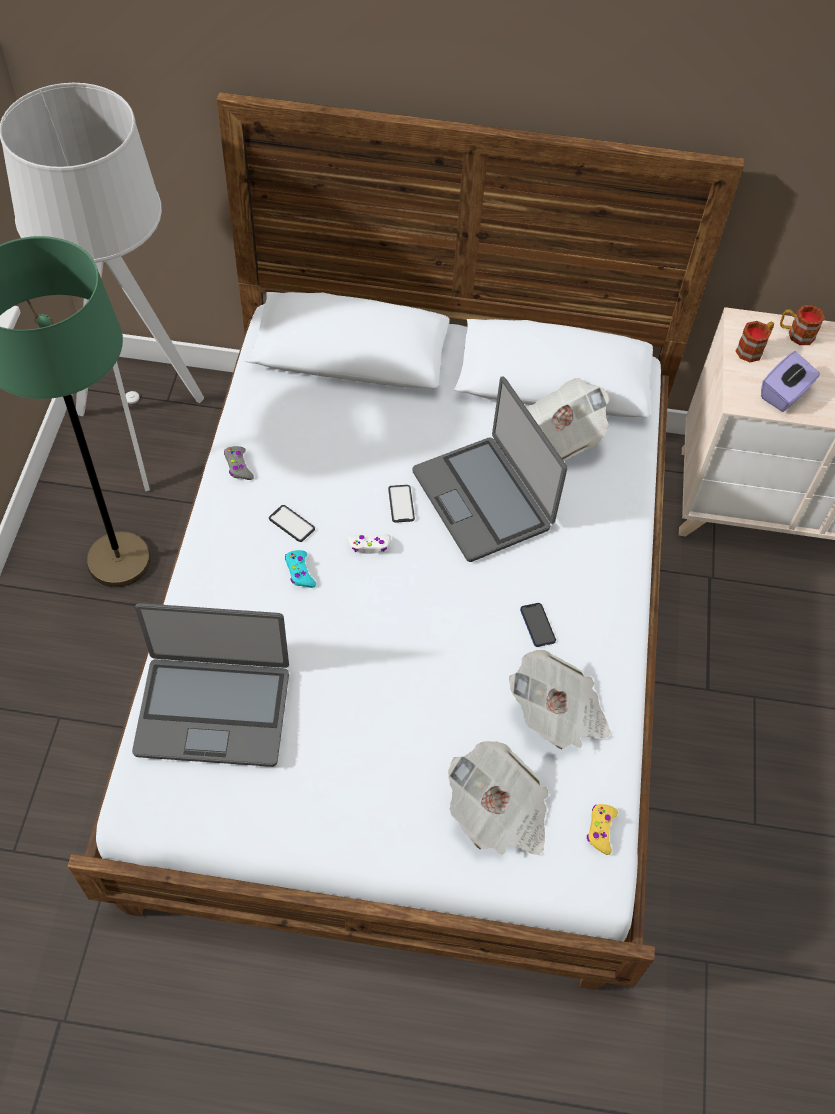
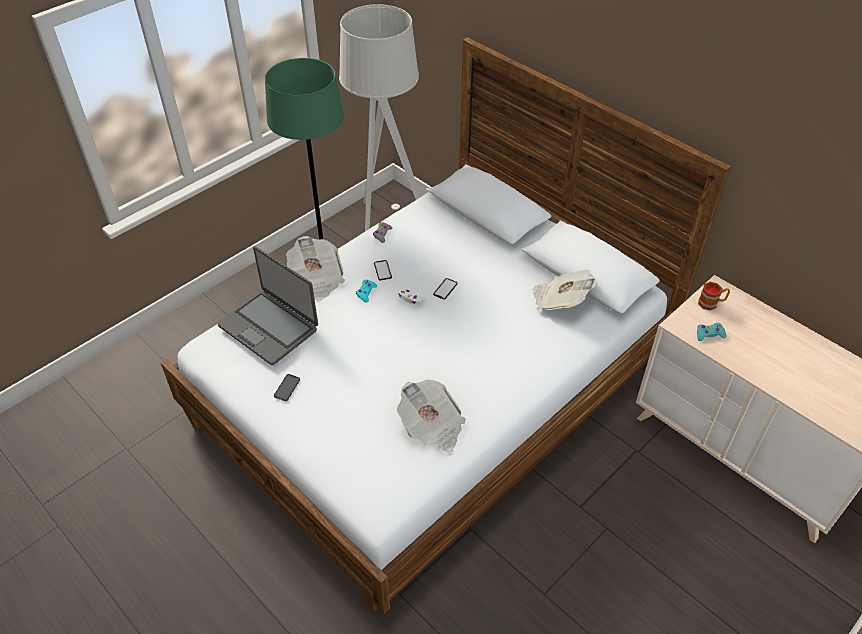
camera: 40 degrees right, 10 degrees down
(483, 499) = (491, 308): laptop -> none
(498, 813) = (356, 451): newspaper -> newspaper (317, 279)
(537, 625) = (462, 380): phone -> phone (287, 388)
(600, 830) = (401, 492): yellow game controller -> none
(784, 394) = (709, 334): purple tissue box -> turquoise game controller
(795, 334) = (749, 308): mug -> none

